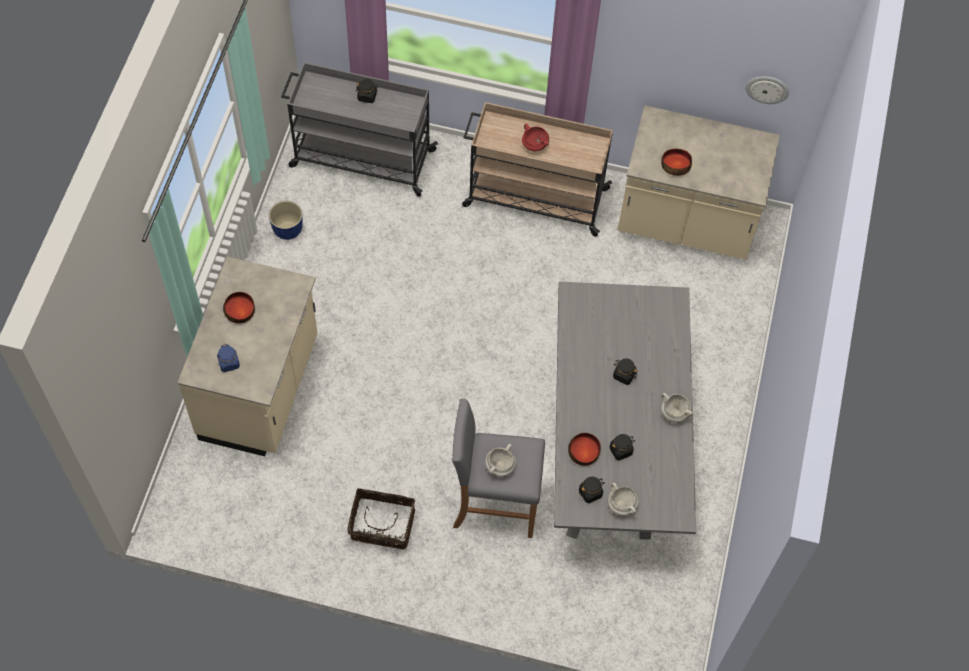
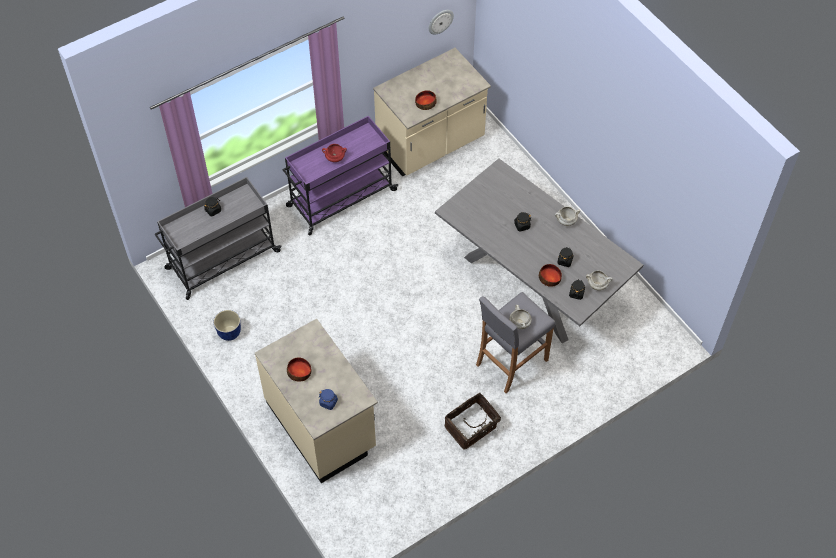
camera: 45 degrees left, 5 degrees down
(534, 197) = (340, 198): beige cart -> purple cart

